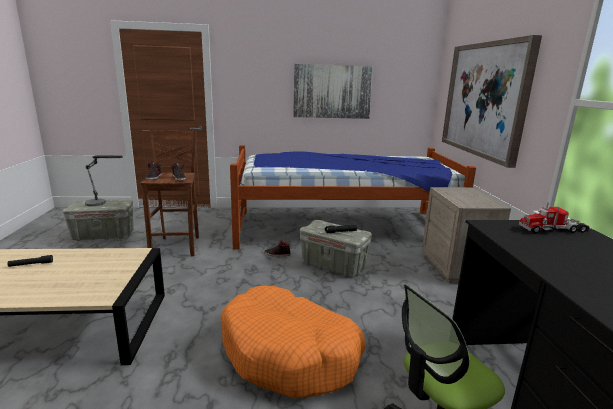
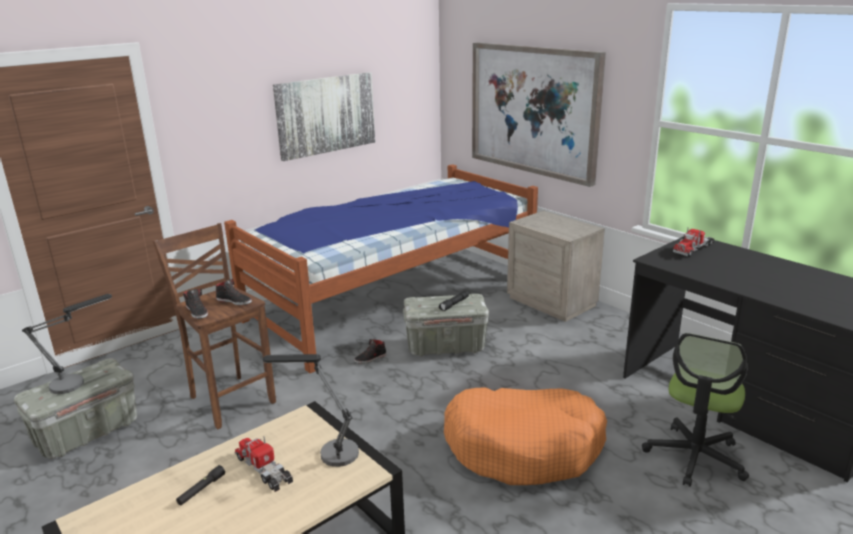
camera: 35 degrees left, 5 degrees up
(70, 269) = (264, 469): none -> toy truck
(110, 276) = (328, 452): none -> table lamp

